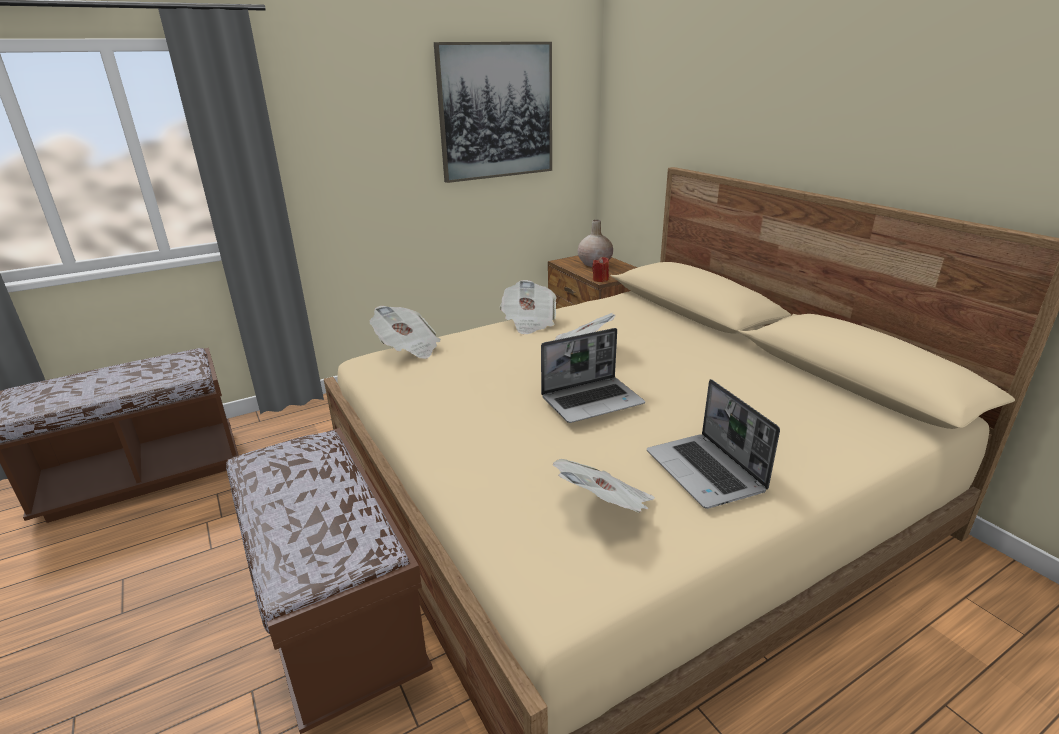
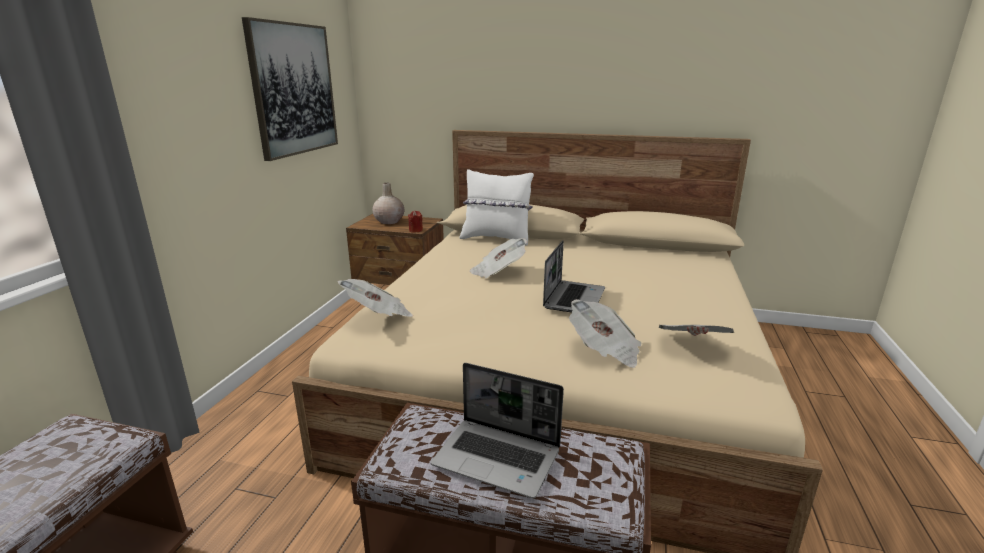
camera: 45 degrees left, 5 degrees down
(529, 322) = (428, 269): newspaper -> newspaper (604, 350)
(656, 311) = (496, 239): none -> white pillow
(706, 472) = (693, 308): laptop -> laptop (498, 458)

